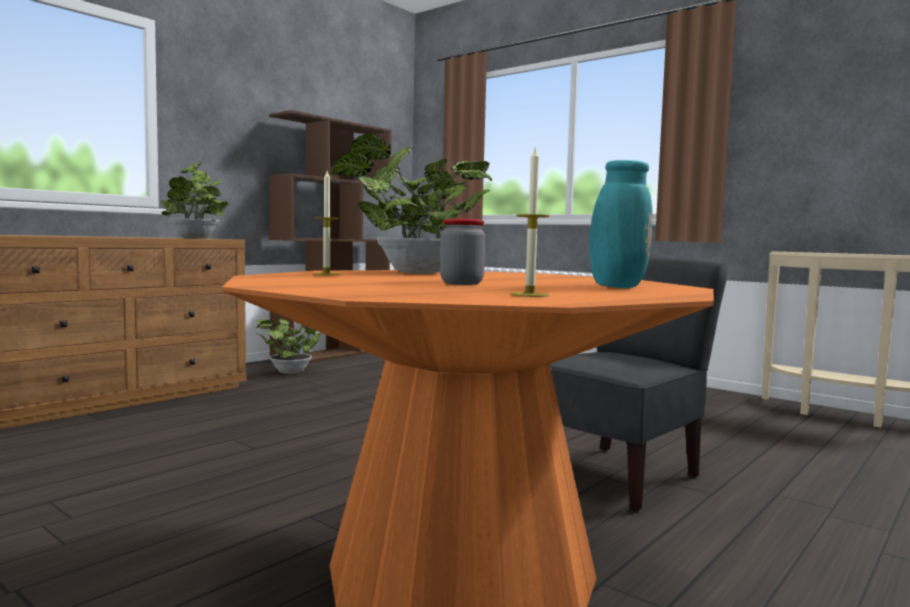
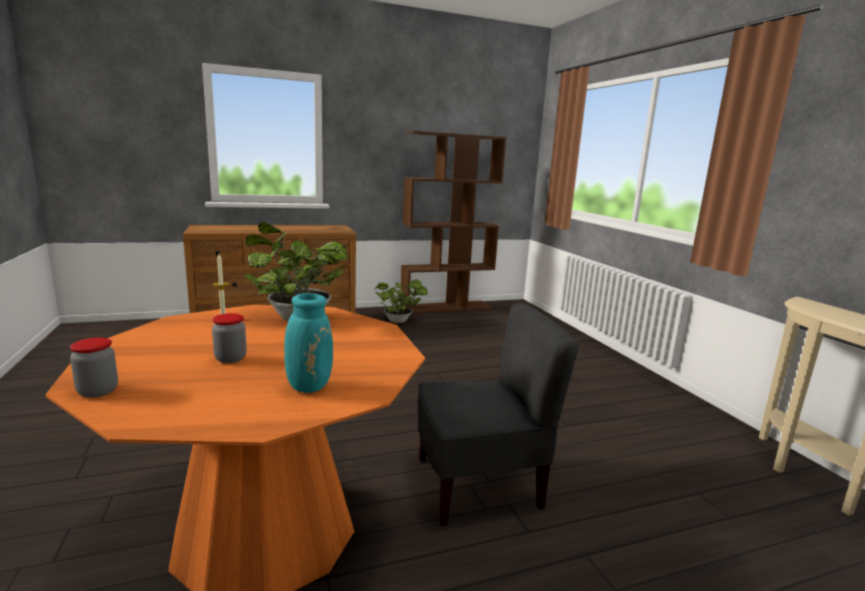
camera: 30 degrees right, 10 degrees up
(195, 238) = (327, 229): potted plant -> none
(409, 296) = (98, 391): none -> jar
(529, 295) = (176, 401): candle -> none

